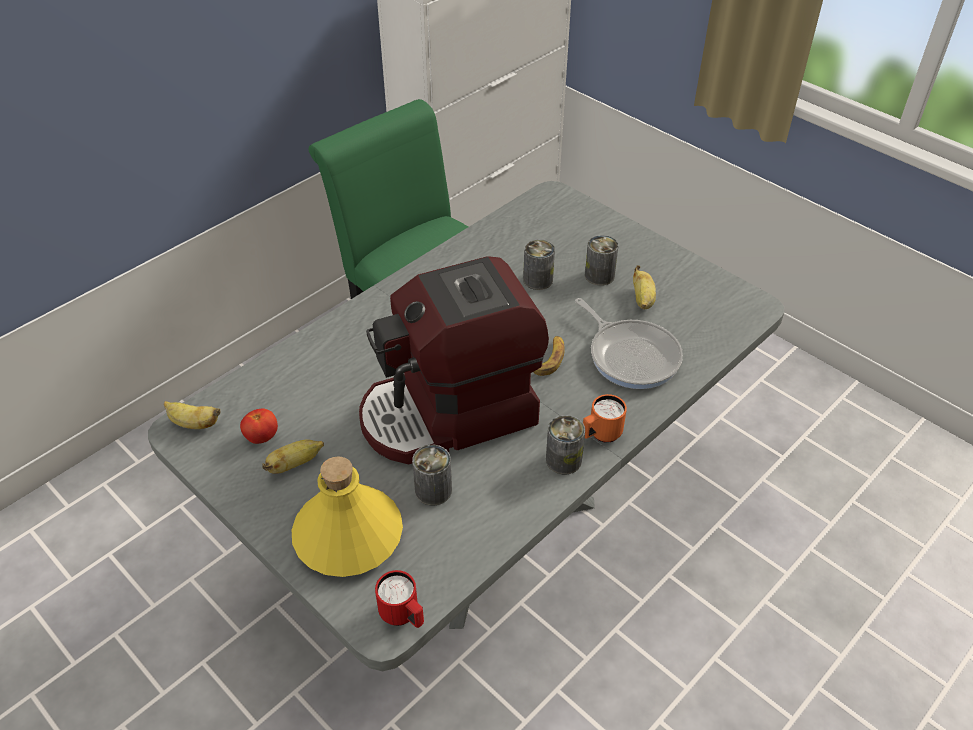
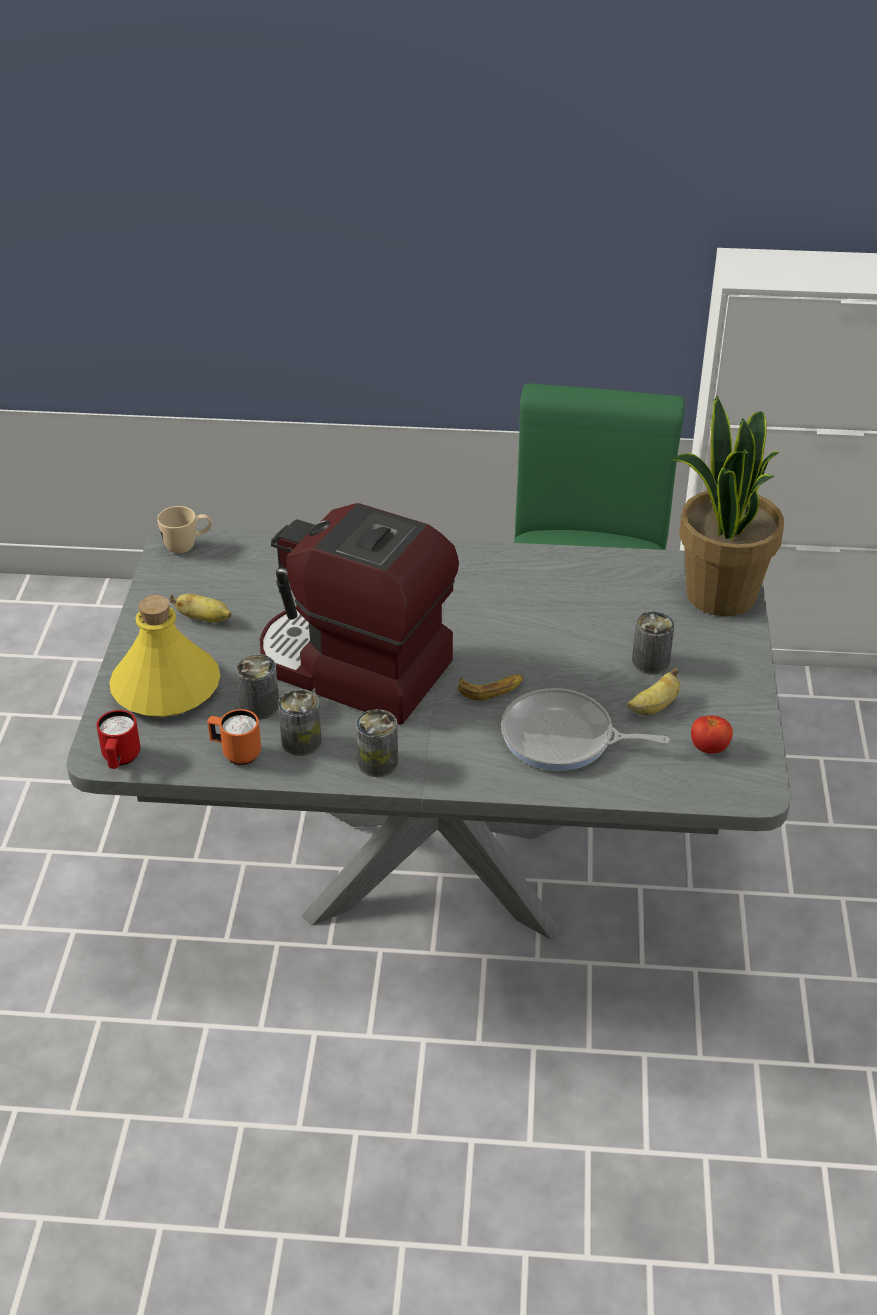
camera: 50 degrees right, 5 degrees down
(193, 424) = (187, 546): banana -> beige mug
(262, 437) = (213, 586): tomato -> tomato (709, 748)
(538, 280) = (589, 627): can -> can (301, 742)
(569, 212) = (719, 594): none -> potted plant
(600, 435) = (434, 770): orange mug -> orange mug (236, 753)
(631, 355) = (563, 738): frying pan -> frying pan turned 90 degrees clockwise

